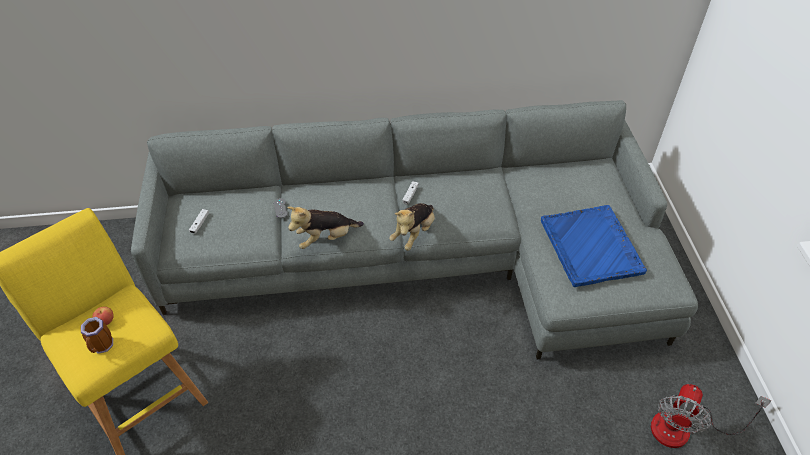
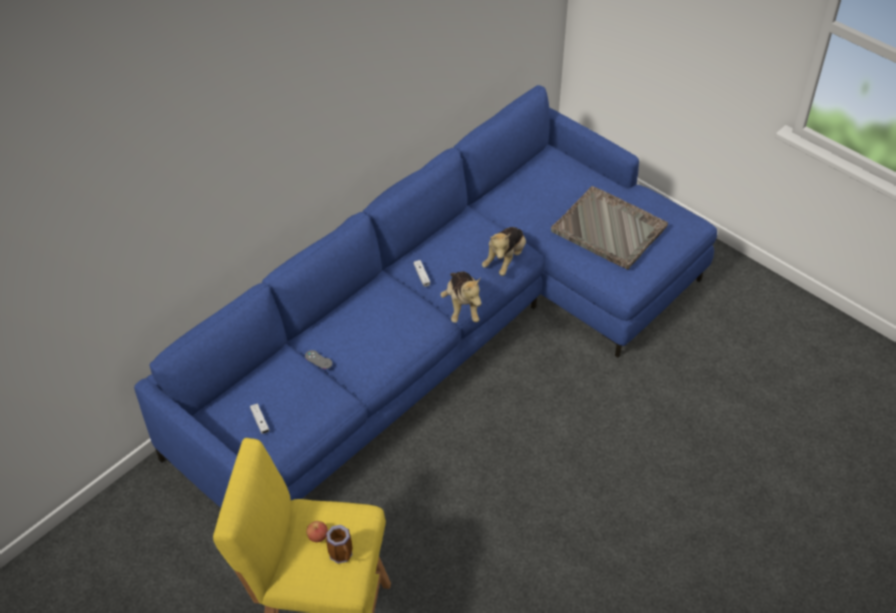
camera: 40 degrees left, 0 degrees up
(326, 238) = (392, 358): plush toy -> plush toy (505, 259)
(428, 257) = (448, 333): grey sofa -> blue sofa
(591, 247) = (609, 230): blue tray -> grey tray
(684, 428) = (762, 336): fan -> none

